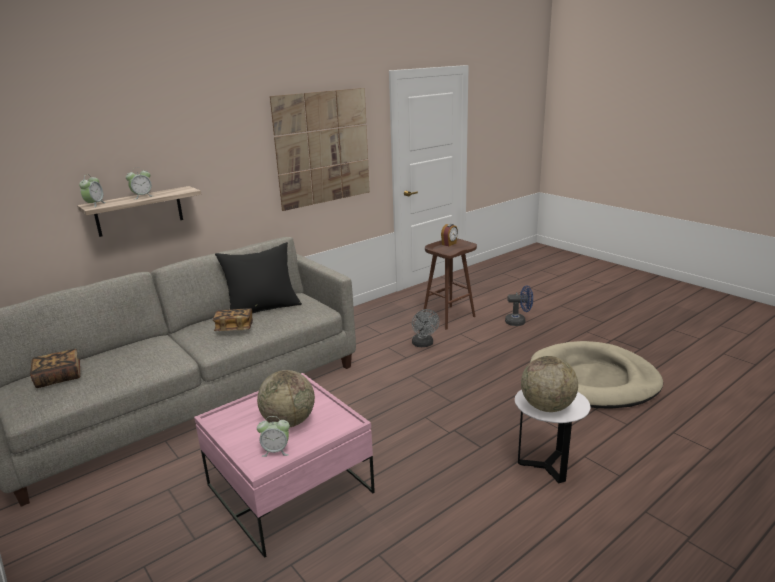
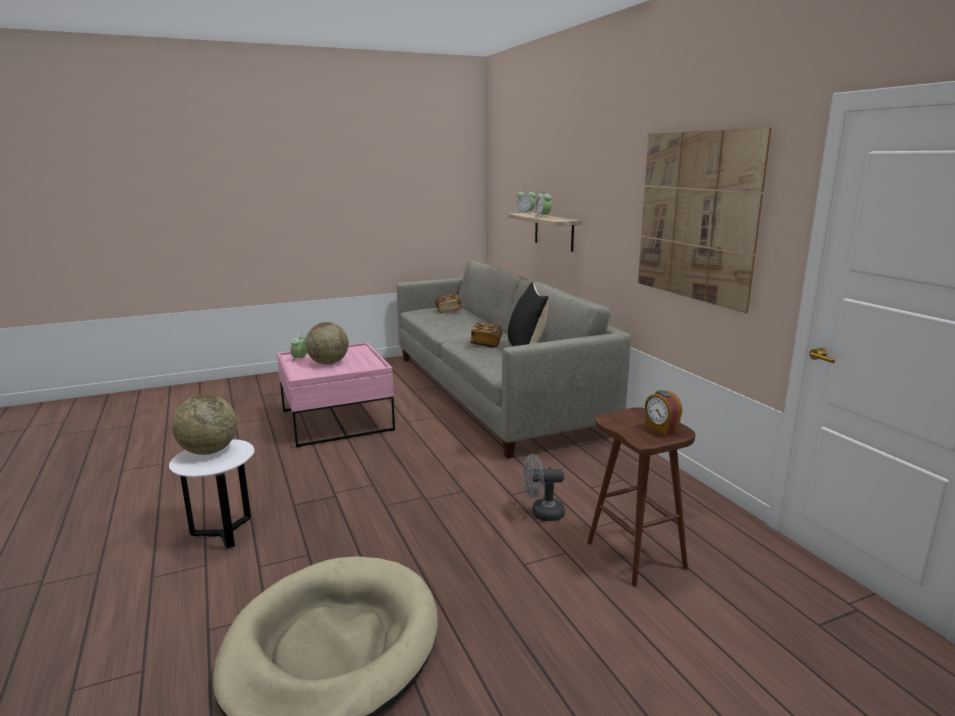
camera: 105 degrees right, 5 degrees down
(518, 322) = (594, 637): blue fan -> none

